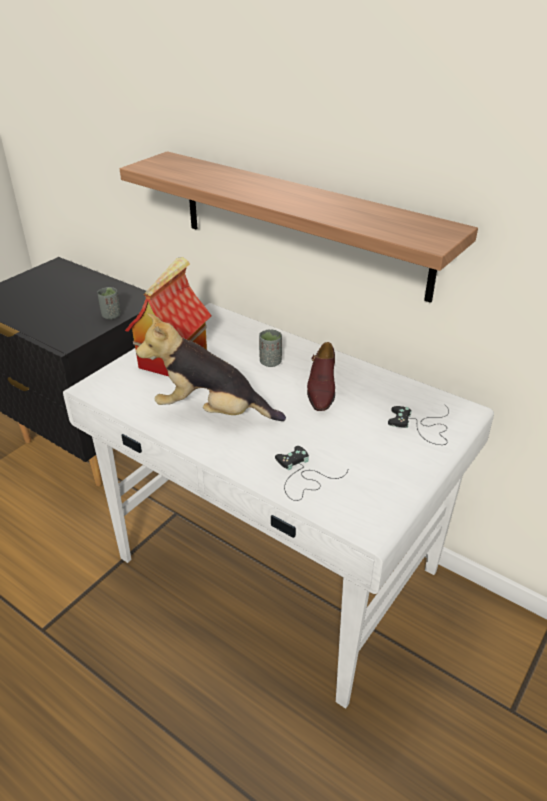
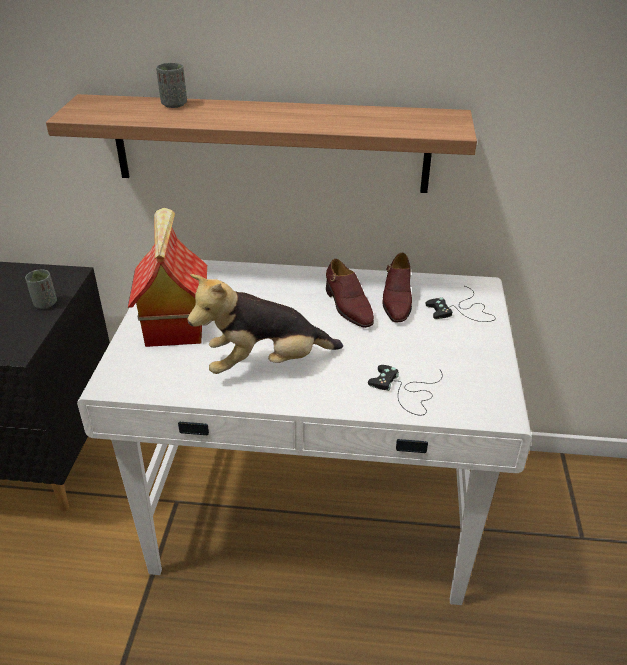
camera: 30 degrees left, 0 degrees up
(270, 362) = (277, 297): grey cup -> grey cup (174, 104)
(369, 397) = (396, 300): none -> brown shoe

